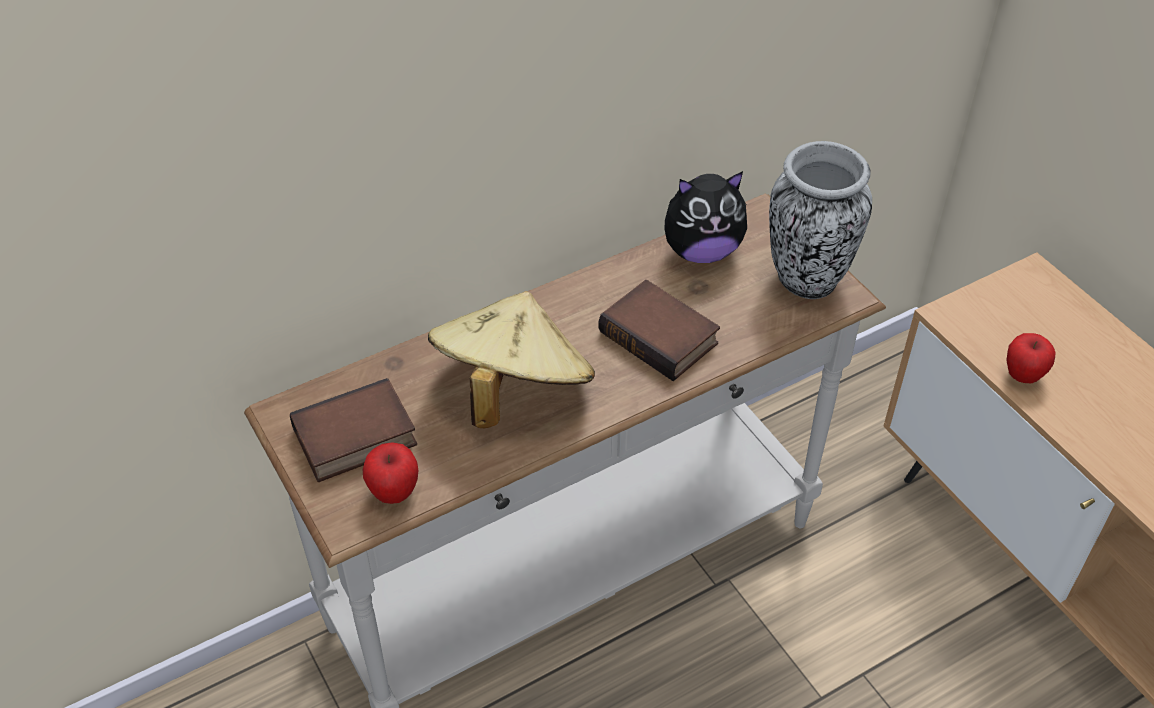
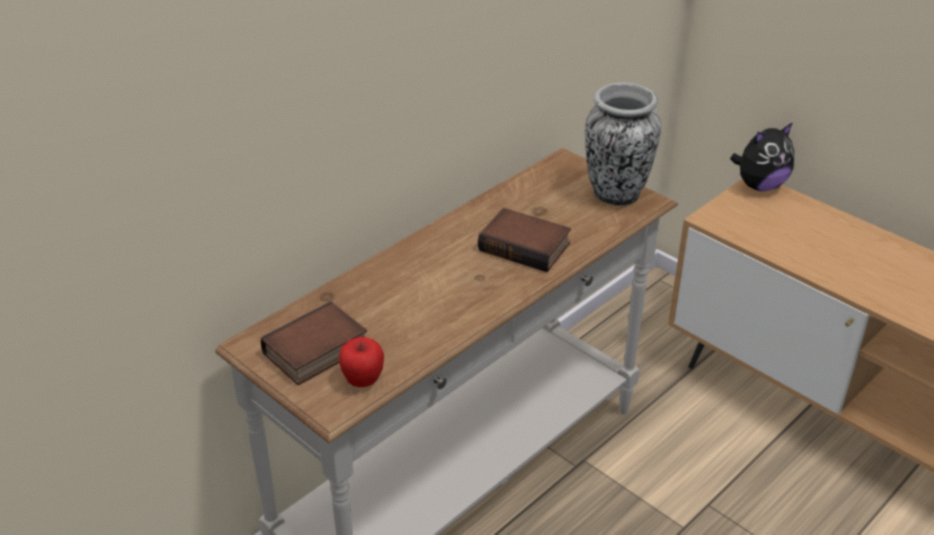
camera: 15 degrees left, 10 degrees down
(512, 390) = (427, 298): beige hat -> none
(701, 251) = (532, 188): plush toy -> plush toy (759, 185)
(1023, 376) = (775, 247): apple -> none

